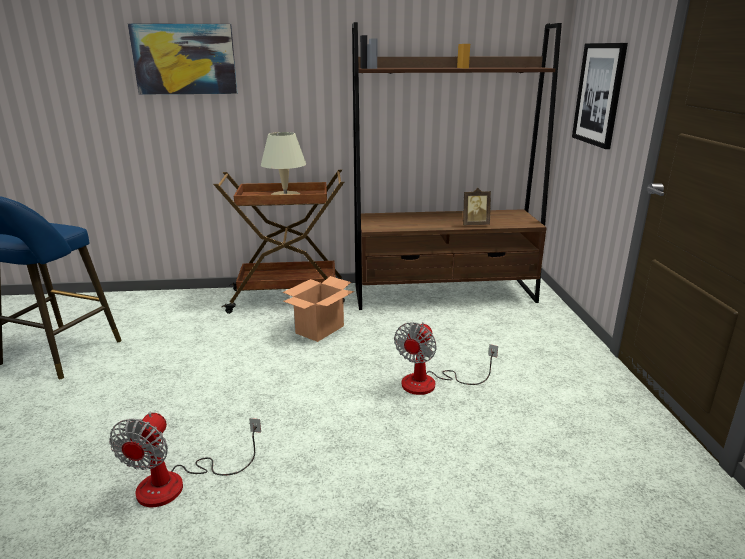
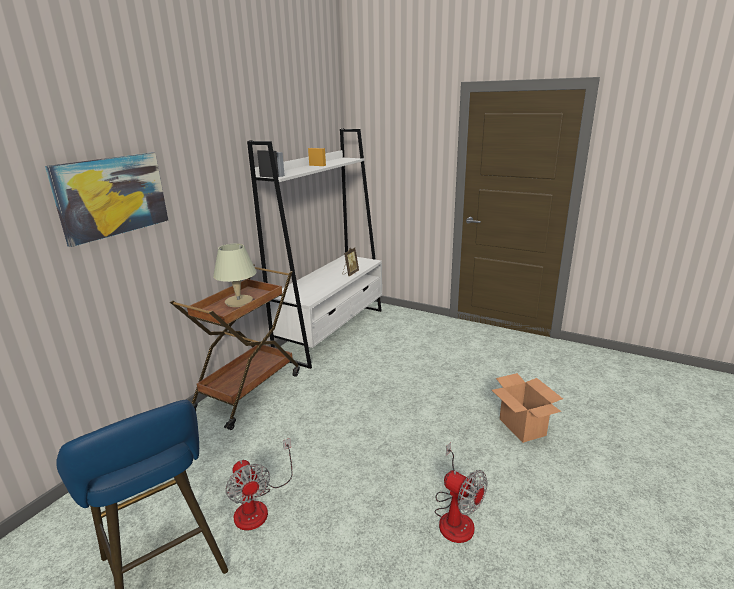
camera: 55 degrees left, 0 degrees up
(319, 330) = (318, 394): cardboard box -> cardboard box (522, 427)
(431, 383) = (429, 377): fan -> fan (258, 506)
(444, 294) = (332, 331): brown bookcase -> white bookcase
(599, 94) = (393, 171): picture -> none

